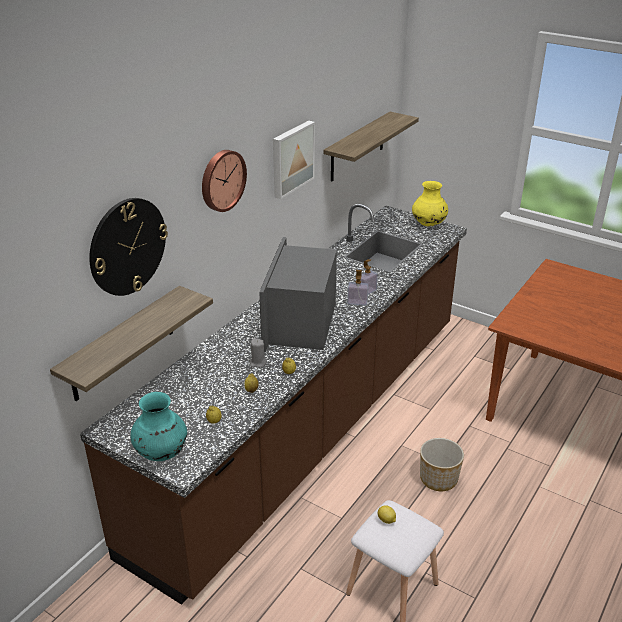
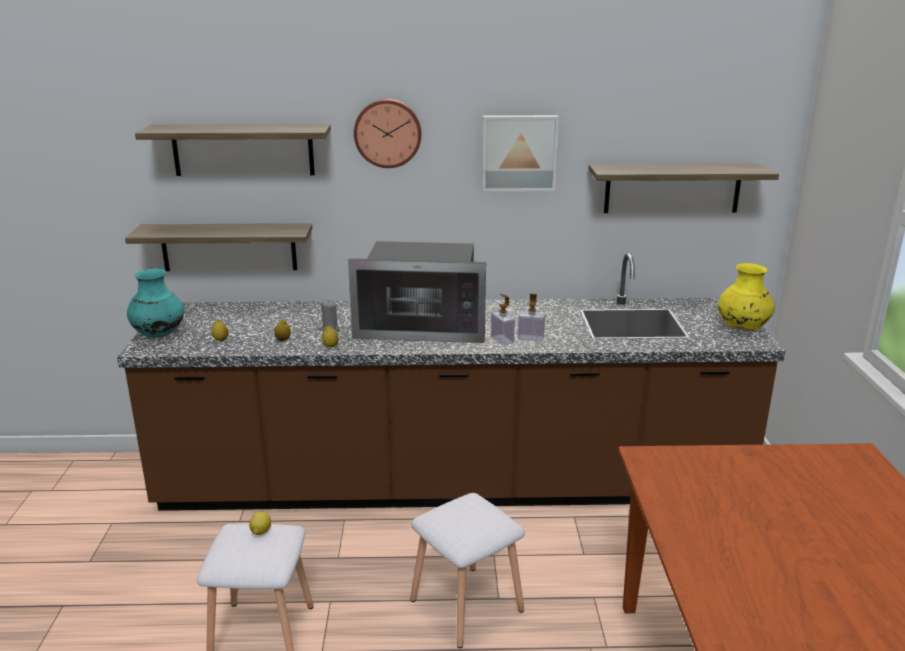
camera: 55 degrees right, 10 degrees down
(127, 246) = (243, 150): wall clock -> shelf
(300, 323) = (422, 327): microwave -> microwave turned 150 degrees counterclockwise
(438, 478) = (468, 605): planter -> white stool

